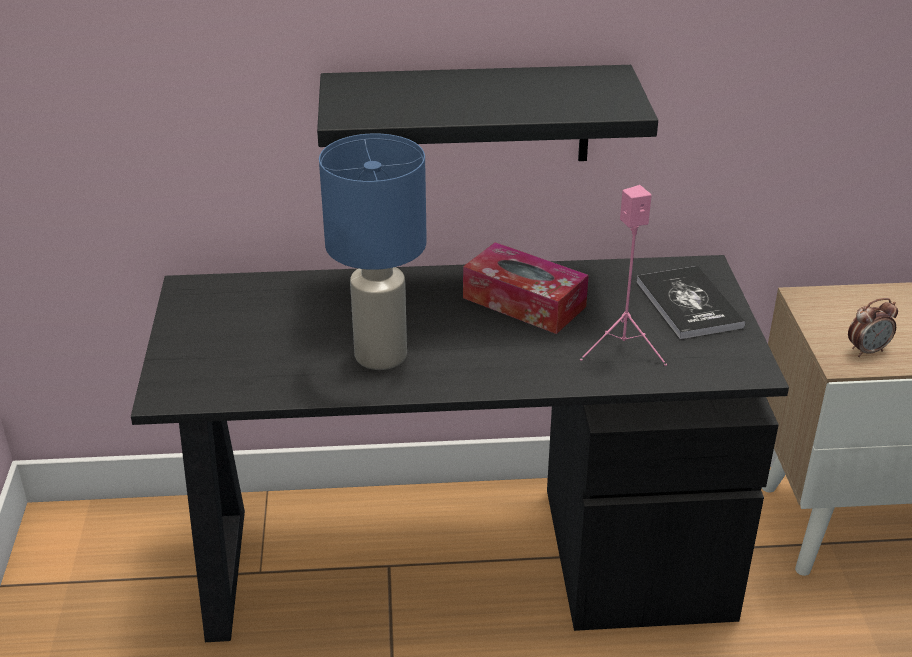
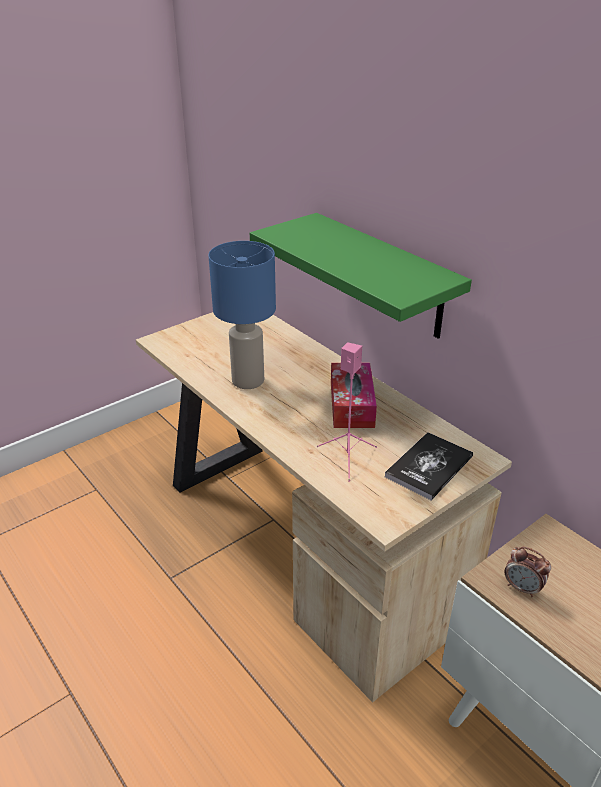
camera: 55 degrees right, 0 degrees up
(455, 559) = (301, 542): black desk -> beige desk
(476, 116) = (384, 276): black shelf -> green shelf

